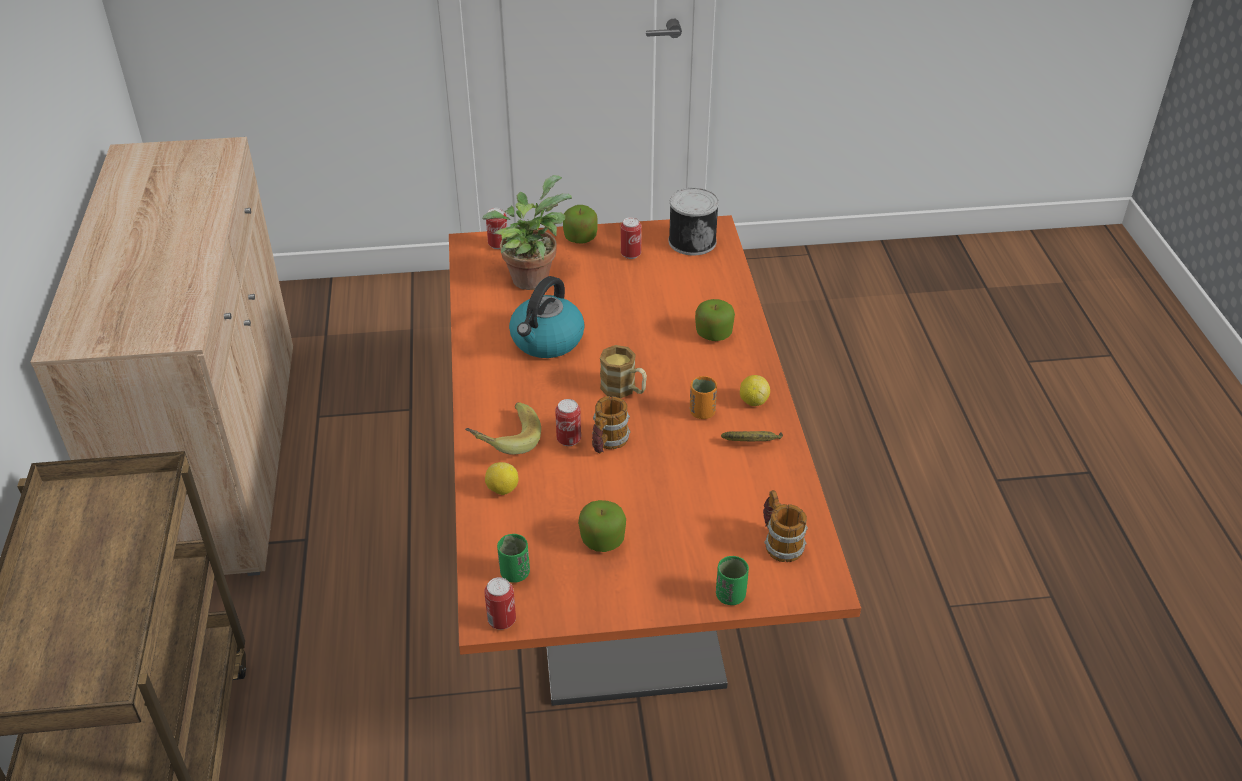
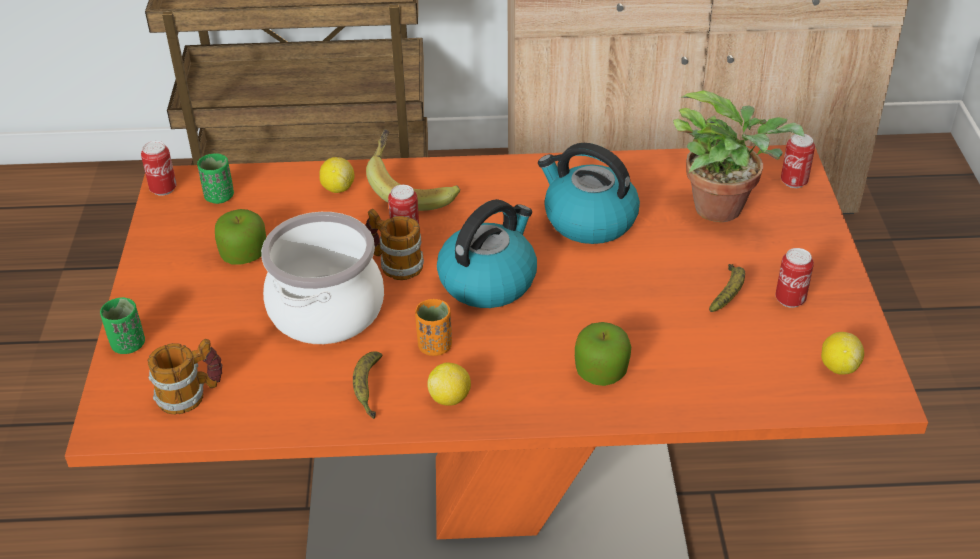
camera: 95 degrees right, 0 degrees up
(580, 237) = (824, 253): apple -> none
(624, 389) = (488, 280): mug -> kettle
(627, 278) = (728, 293): none -> banana
(669, 477) = (325, 310): none -> cooking pot
(692, 240) = (838, 367): can -> lemon

